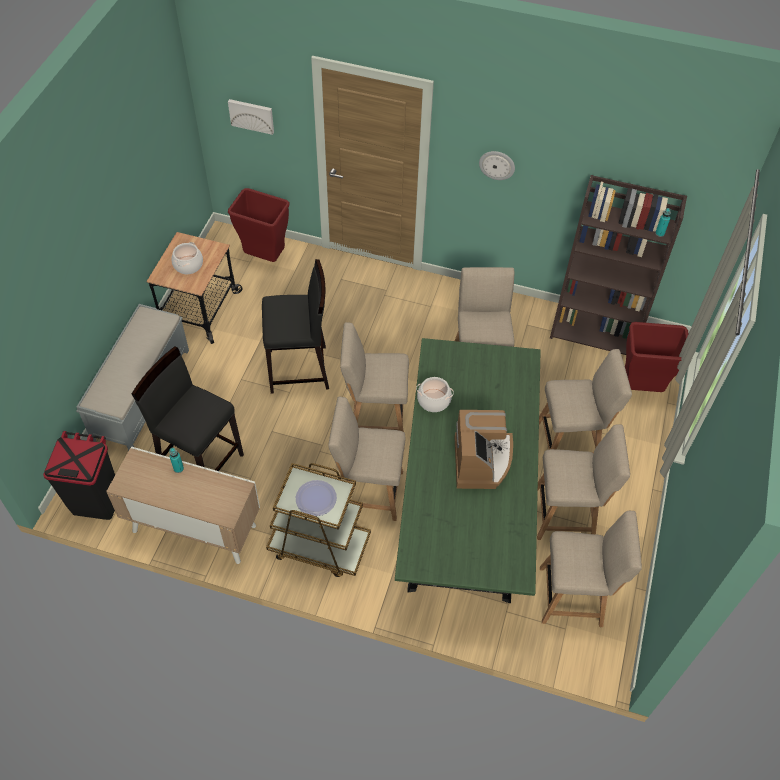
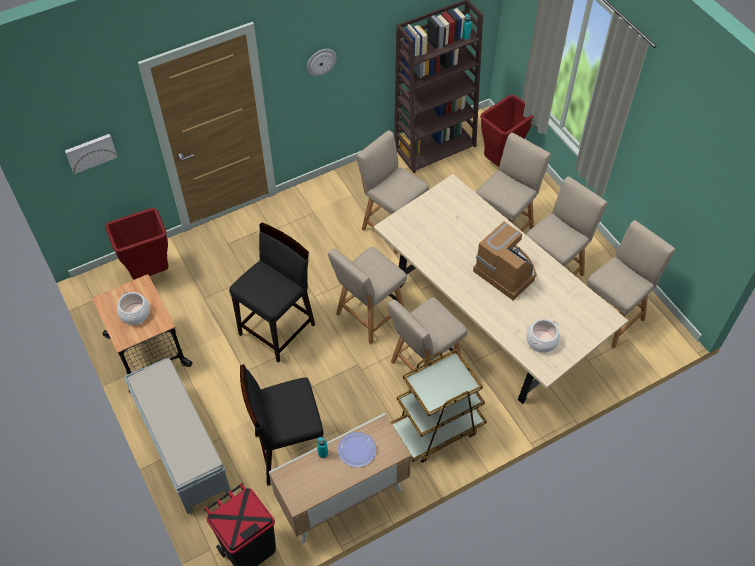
camera: 45 degrees left, 0 degrees up
(316, 498) = (444, 383): plate -> plate (357, 450)
(434, 400) = (432, 259): cooking pot -> cooking pot (541, 341)
(465, 501) = (487, 318): green dining table -> beige dining table

